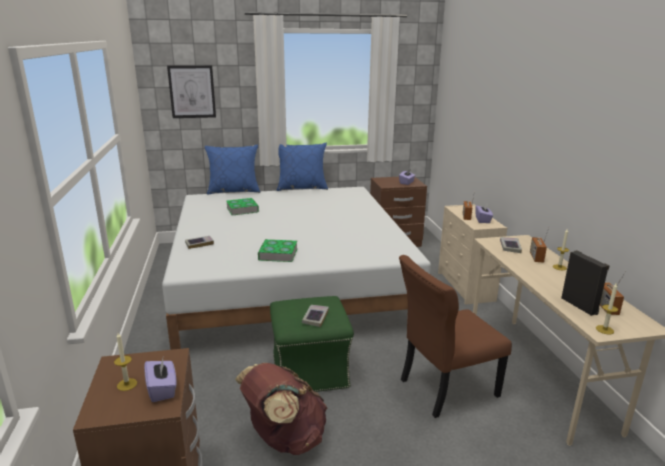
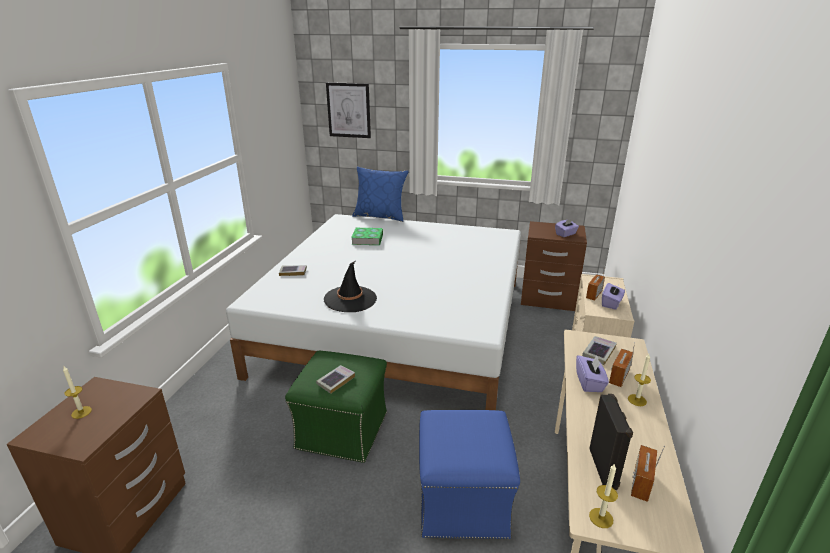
camera: 25 degrees right, 5 degrees up
(162, 389) = (99, 427): purple tissue box -> purple tissue box (589, 382)
(278, 254) = (350, 299): book -> black hat
(284, 438) = (264, 497): brown backpack -> none
(302, 188) = (450, 222): blue pillow -> none
(445, 388) = (462, 500): brown chair -> blue ottoman

